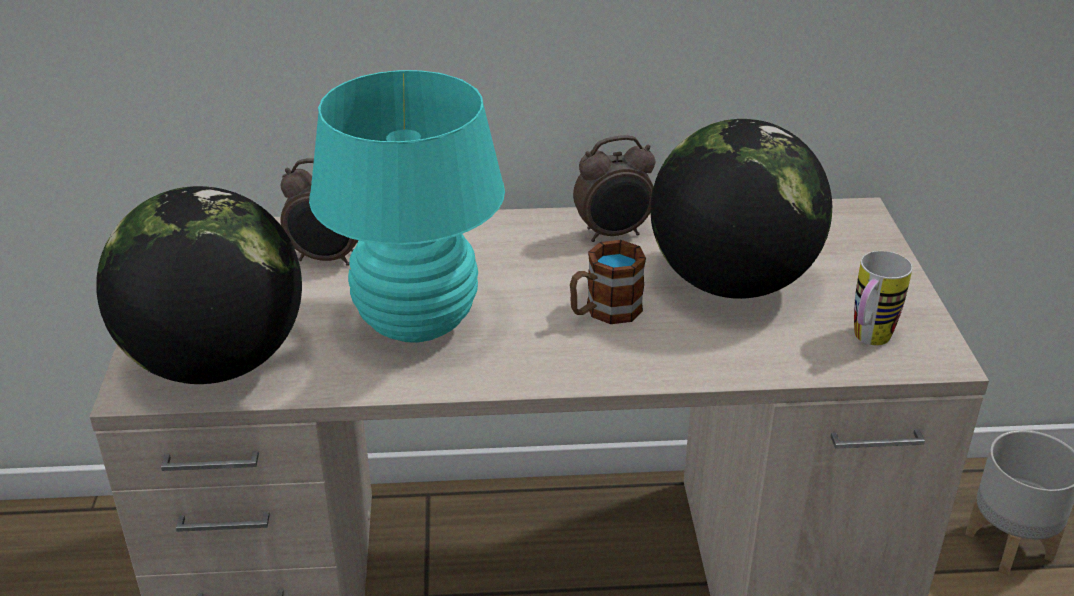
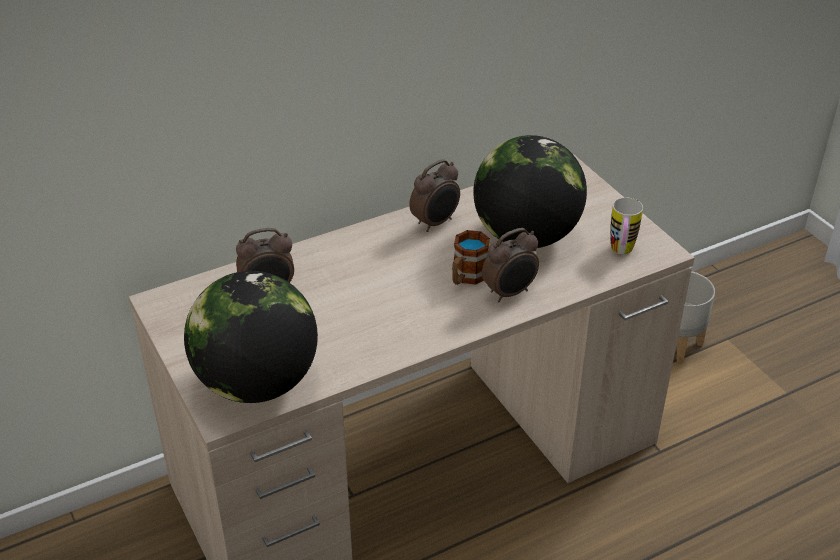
camera: 25 degrees left, 5 degrees up
(417, 323) = (361, 318): turquoise table lamp -> none
(652, 349) = (510, 293): none -> alarm clock

